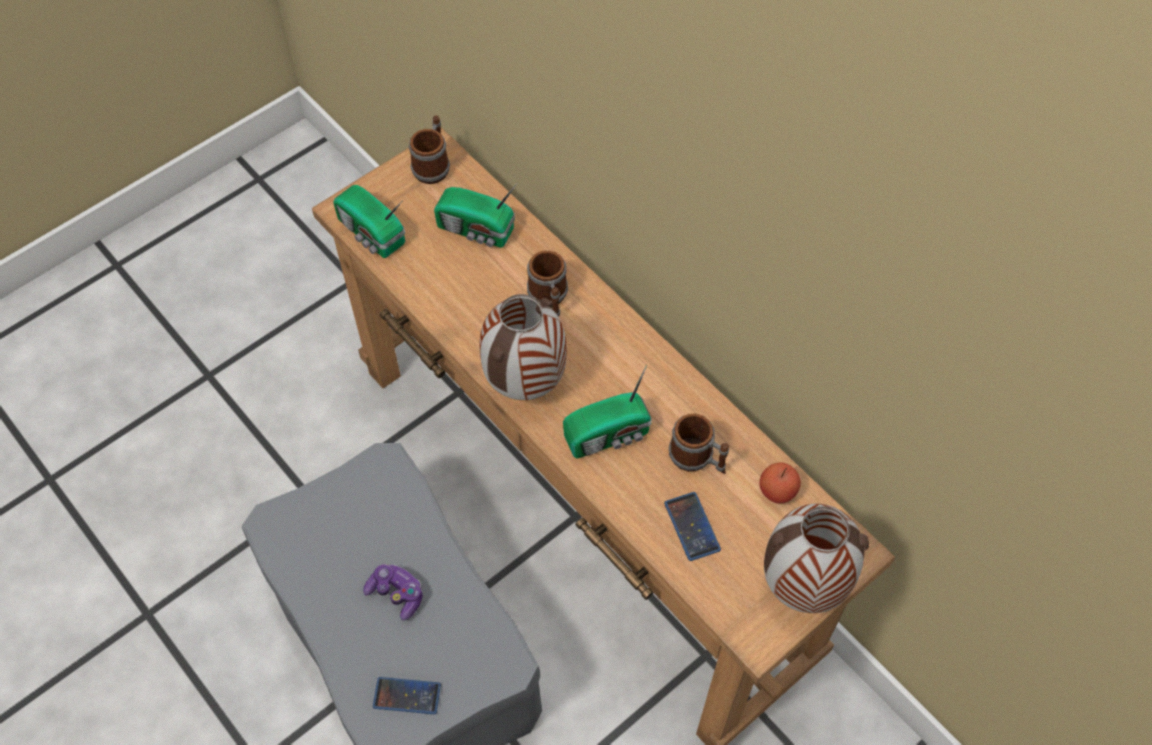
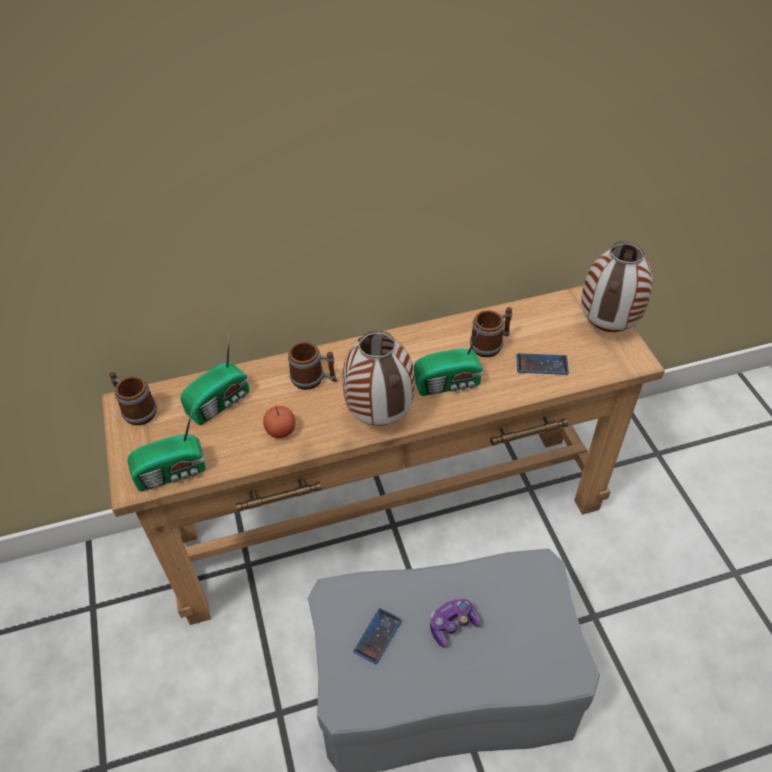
camera: 65 degrees left, 10 degrees down
(407, 696) = (544, 645): phone -> phone (378, 636)
(609, 435) = (449, 383): radio -> radio turned 75 degrees clockwise
(777, 491) = (533, 315): apple -> apple (281, 431)

